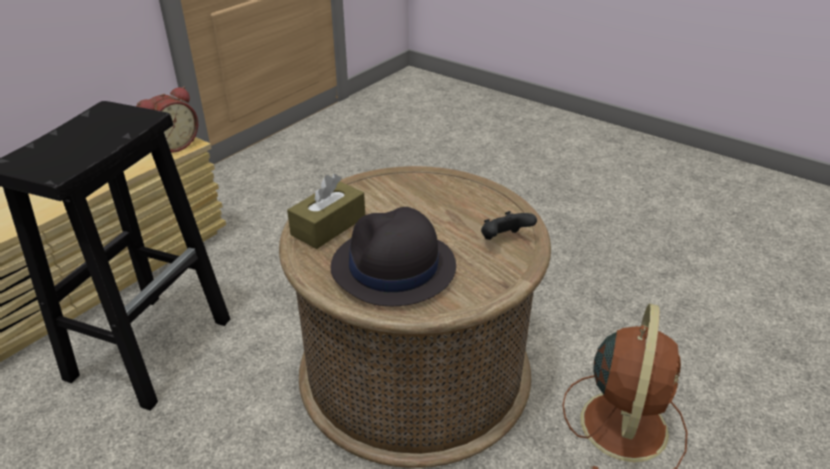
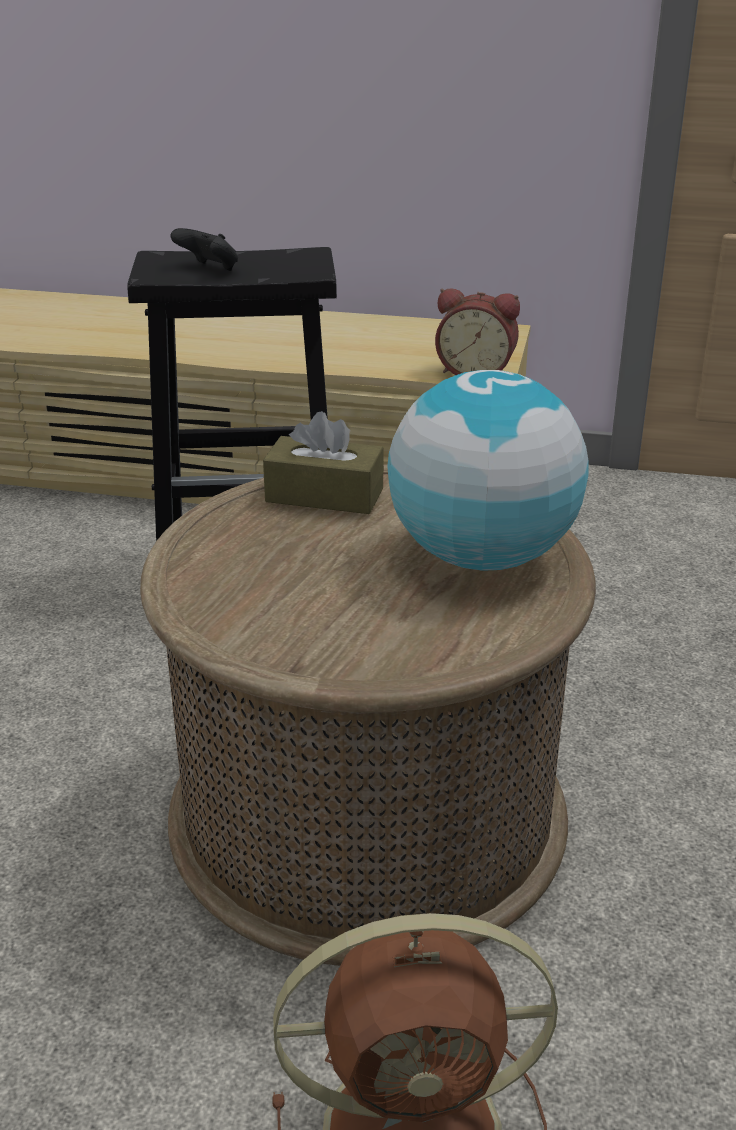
camera: 65 degrees right, 5 degrees down
(393, 268) = (265, 565): black hat -> none
(436, 198) = (481, 557): none -> globe
(504, 239) = (413, 641): black game controller -> black game controller (209, 269)

